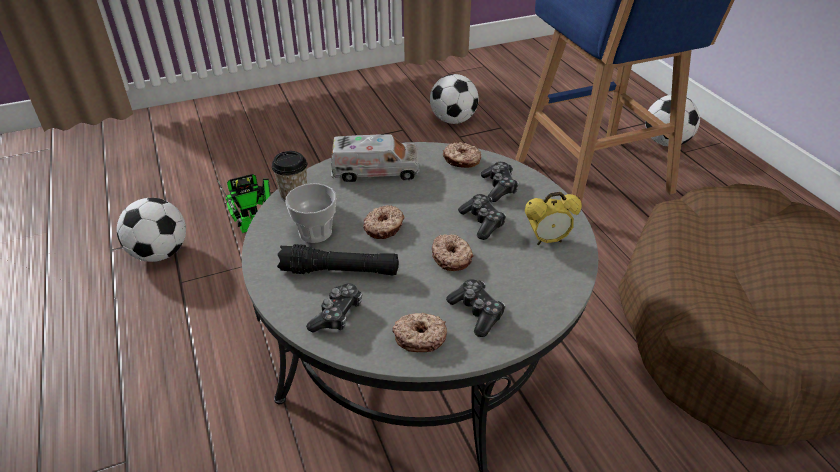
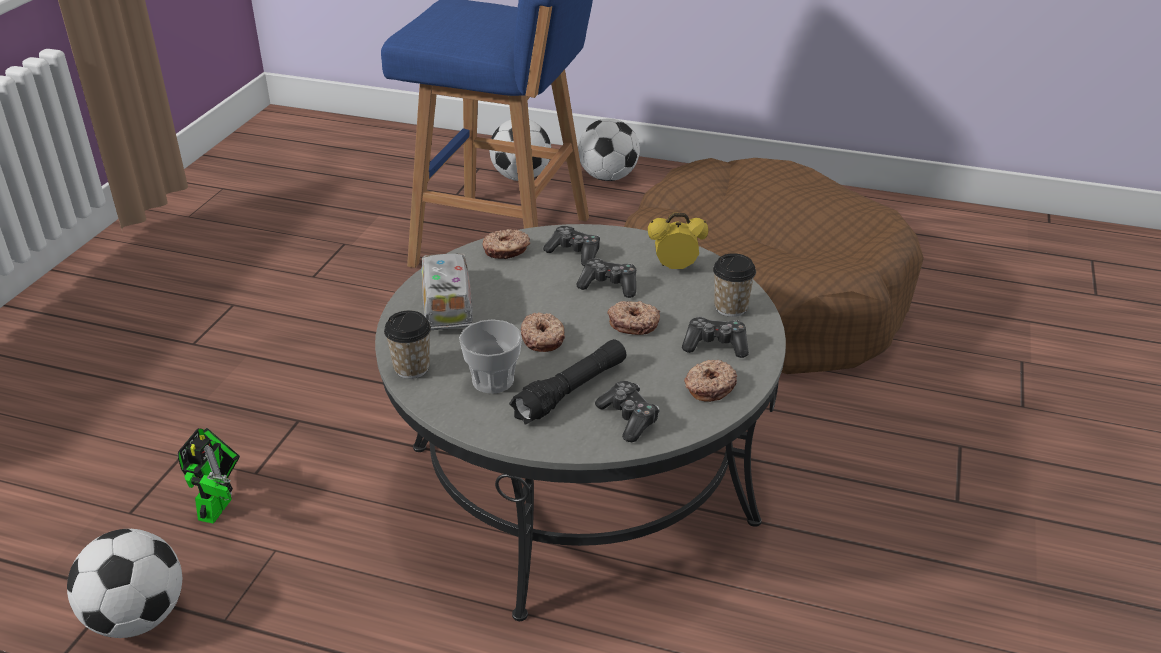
camera: 50 degrees left, 5 degrees down
(375, 171) = (447, 303): toy truck -> toy truck turned 45 degrees counterclockwise
(453, 120) = (278, 263): football -> football (608, 177)
(536, 295) = (730, 308): none -> cup
(547, 240) = (675, 268): alarm clock -> alarm clock turned 120 degrees counterclockwise

